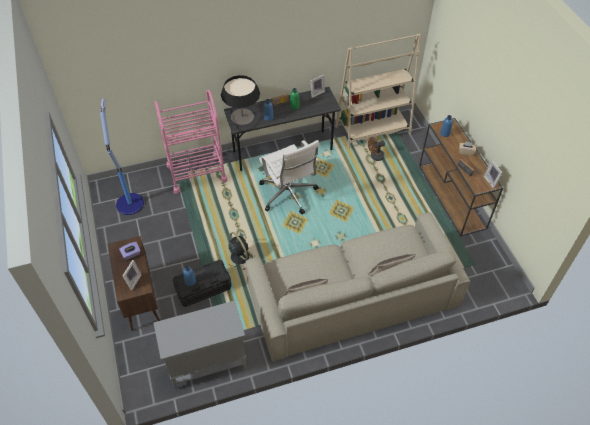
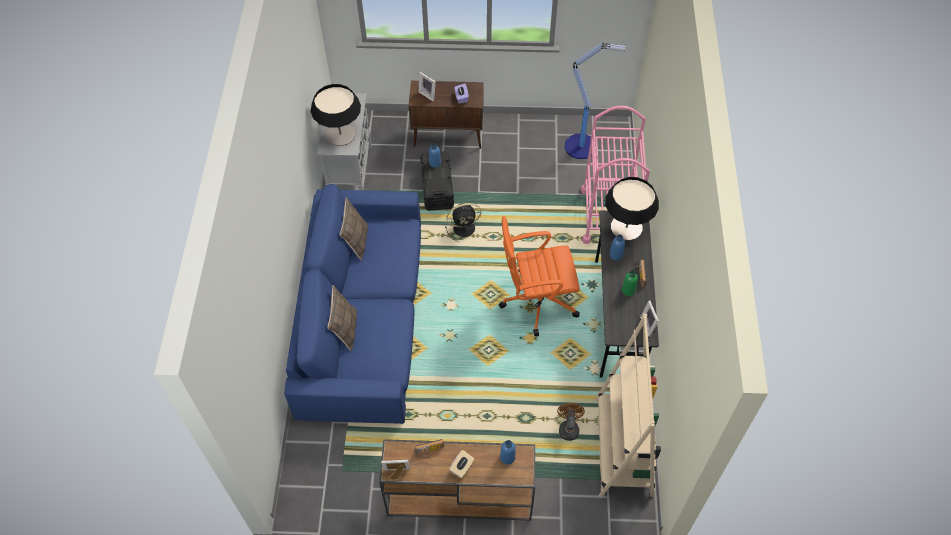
camera: 110 degrees right, 5 degrees up
(214, 324) = (340, 134): none -> table lamp
(288, 195) = (536, 301): white office chair -> orange office chair
(352, 296) = (363, 317): beige sofa -> blue sofa

